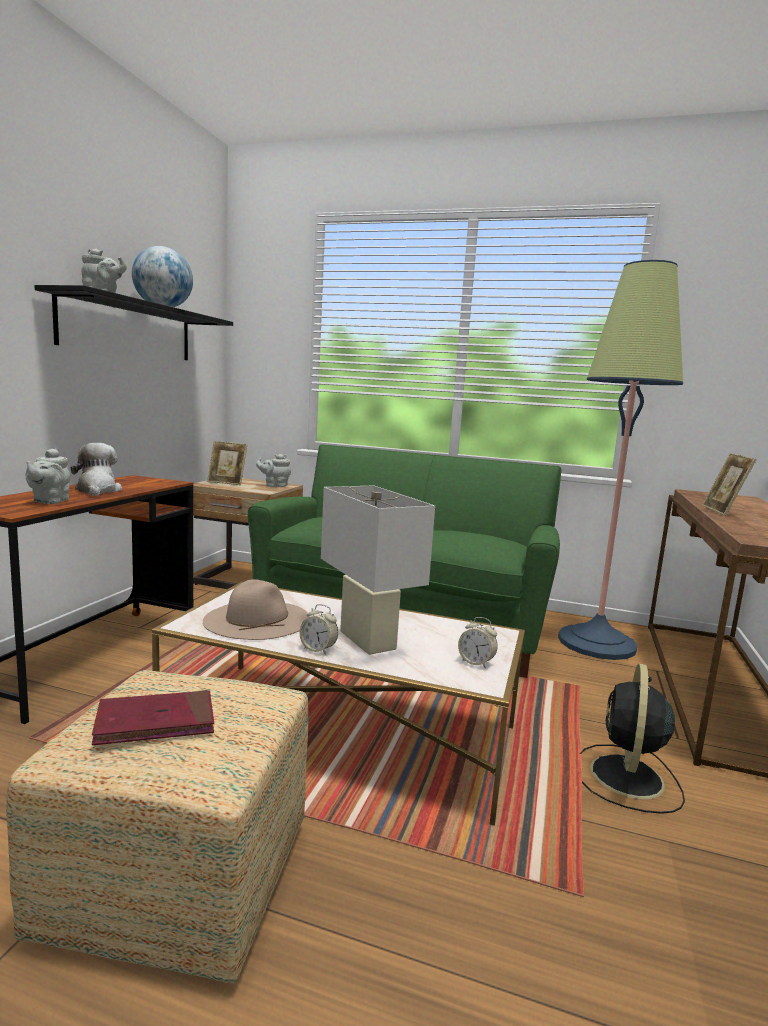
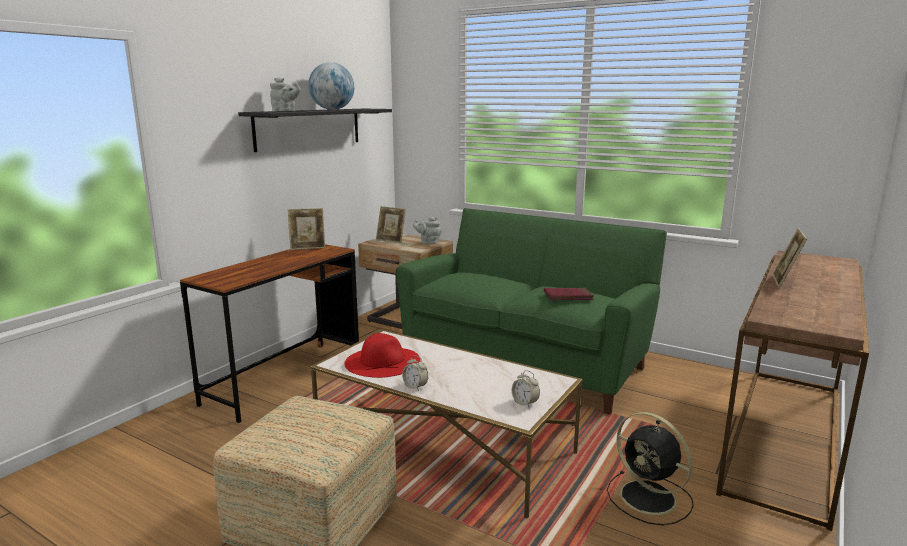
camera: 15 degrees right, 5 degrees up
(49, 501) = (249, 273): grey teapot -> none
(97, 490) = (283, 261): plush toy -> none
(127, 479) = (308, 247): none -> picture frame
(155, 722) = (293, 429): red book -> red book (568, 296)
(257, 619) = (382, 361): beige hat -> red hat
(367, 640) = (453, 381): white table lamp -> none
(596, 643) = (693, 388): floor lamp -> none
(626, 778) = (650, 498): black fan -> black fan turned 75 degrees counterclockwise

